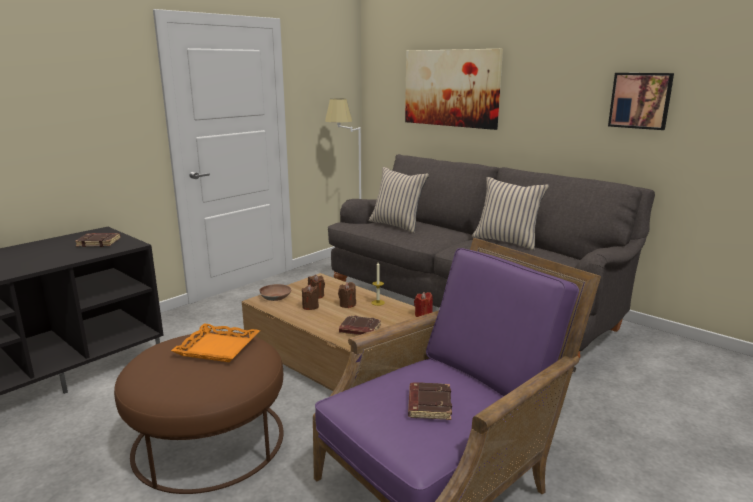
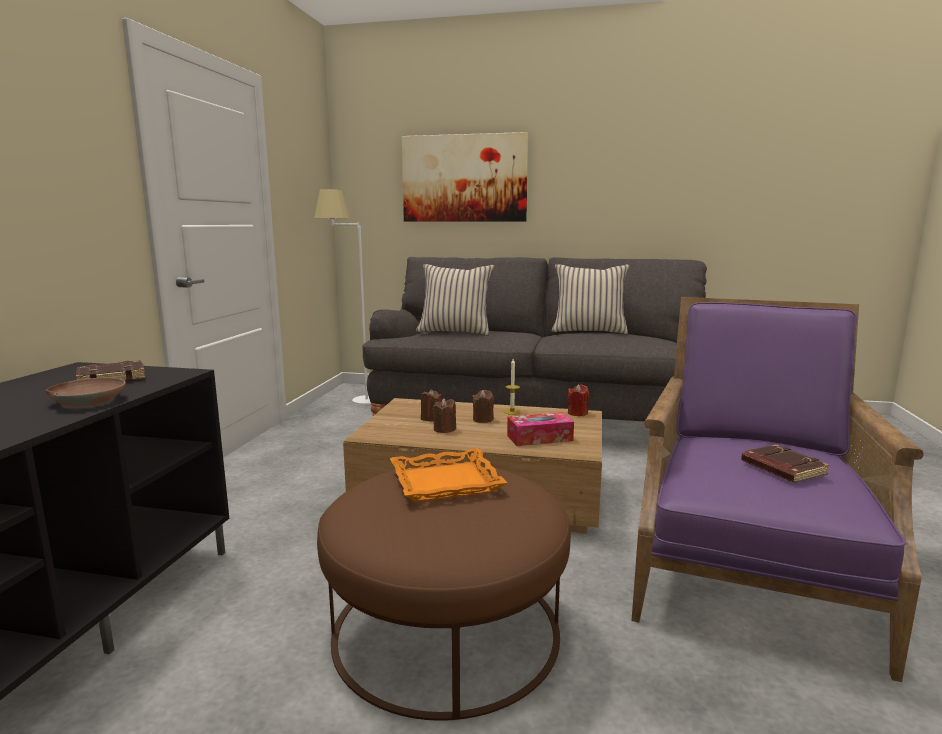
camera: 30 degrees left, 5 degrees down
(275, 296) = (382, 428): brown bowl -> brown bowl (88, 401)
(359, 329) = (539, 438): brown book -> tissue box
(640, 100) = (681, 181): picture -> none

